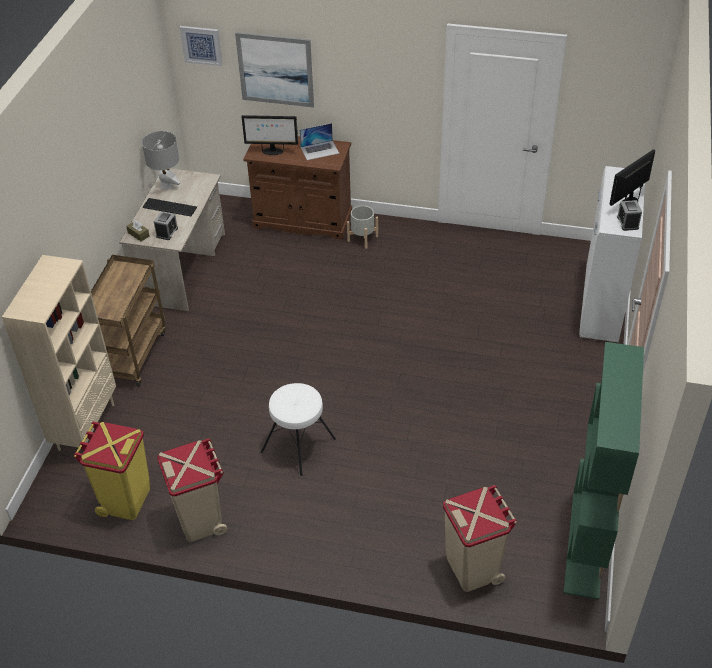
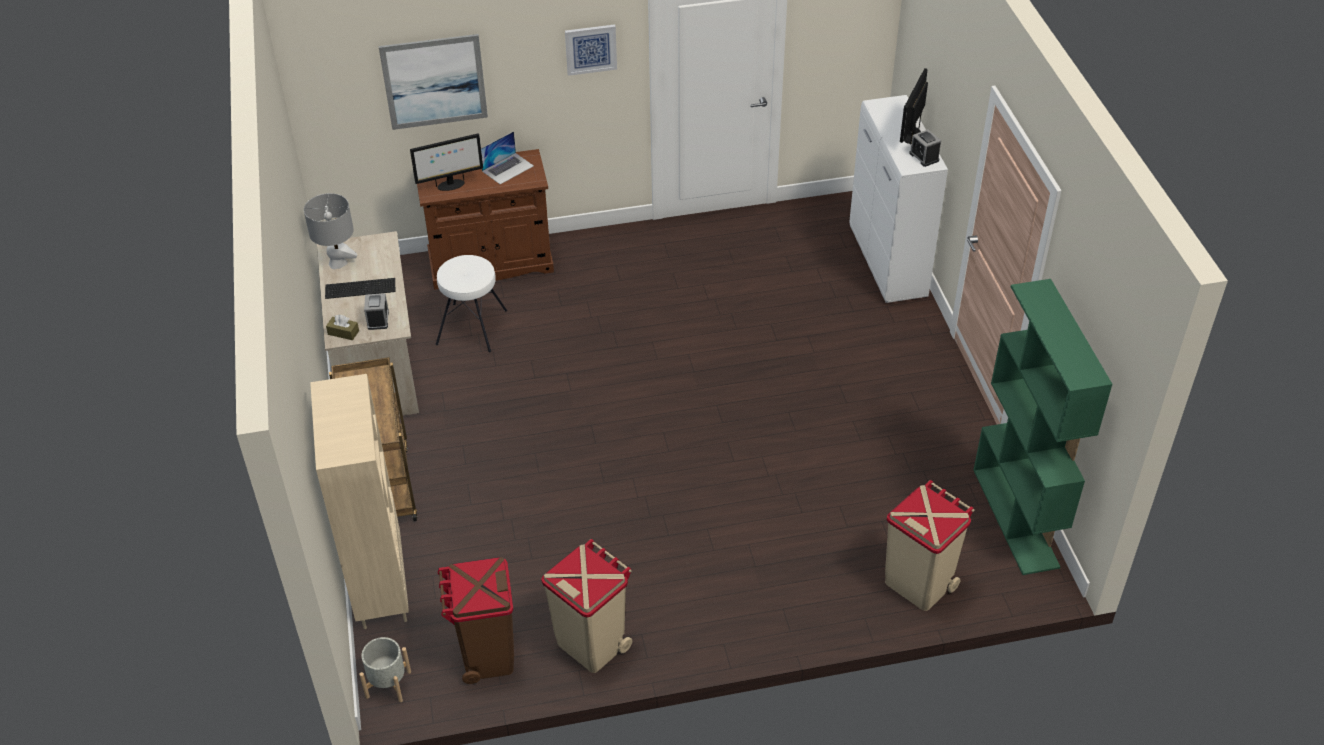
camera: 25 degrees left, 0 degrees up
(125, 499) = (487, 654): yellow trash can -> brown trash can
(201, 45) = (332, 73): picture -> picture (591, 49)
(299, 445) = (652, 522): white stool -> white stool (472, 327)
(362, 238) = (577, 264): grey planter -> grey planter (388, 684)

